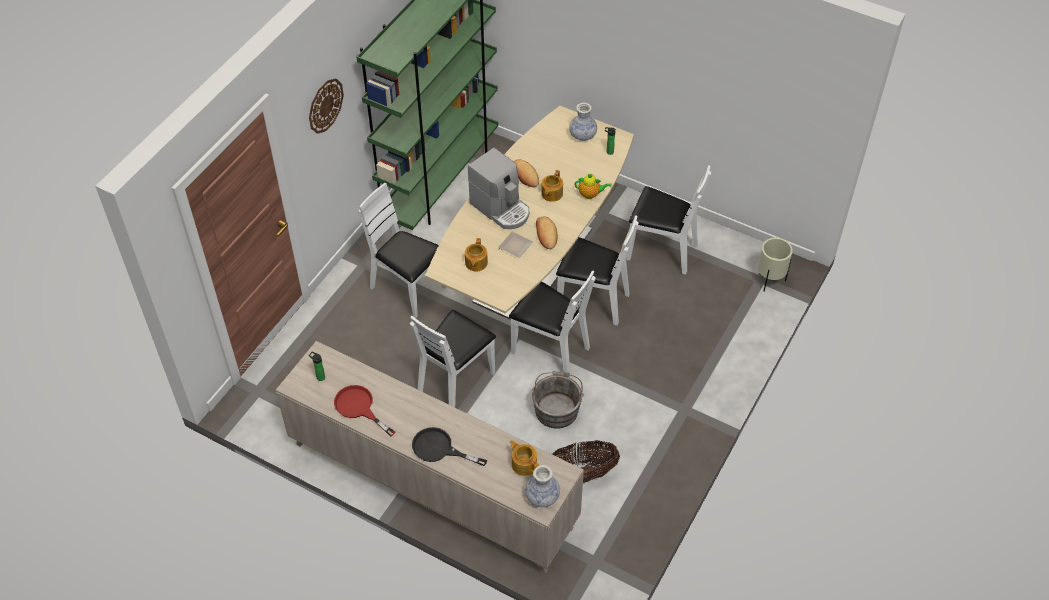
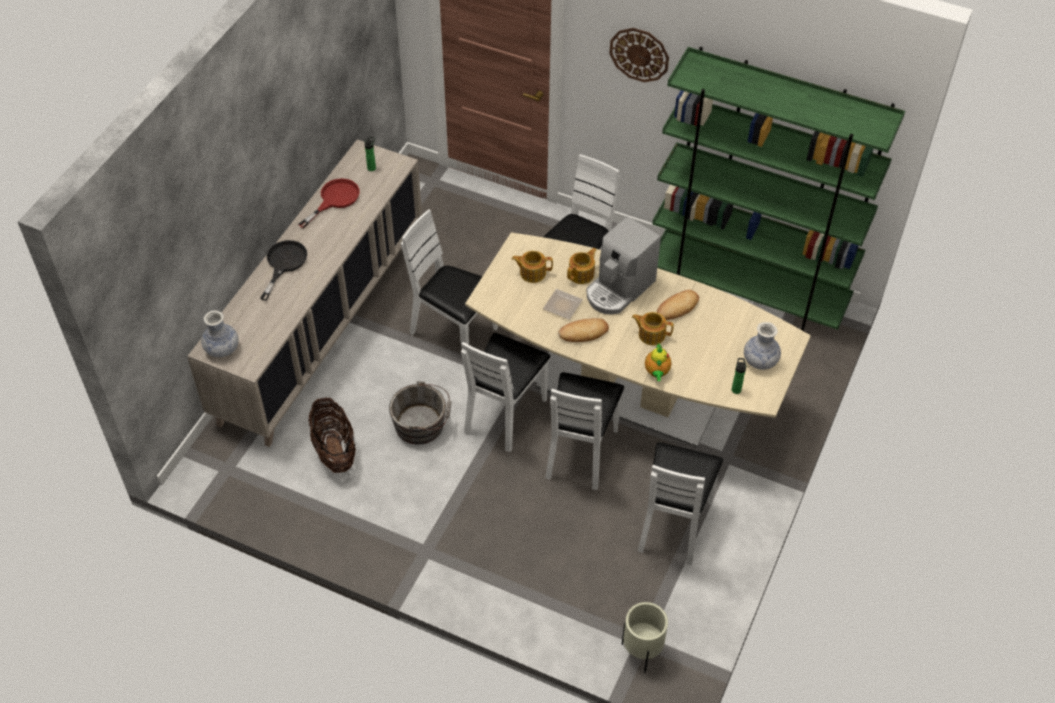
camera: 85 degrees right, 0 degrees up
(524, 464) = (262, 332): teapot -> teapot (582, 274)

